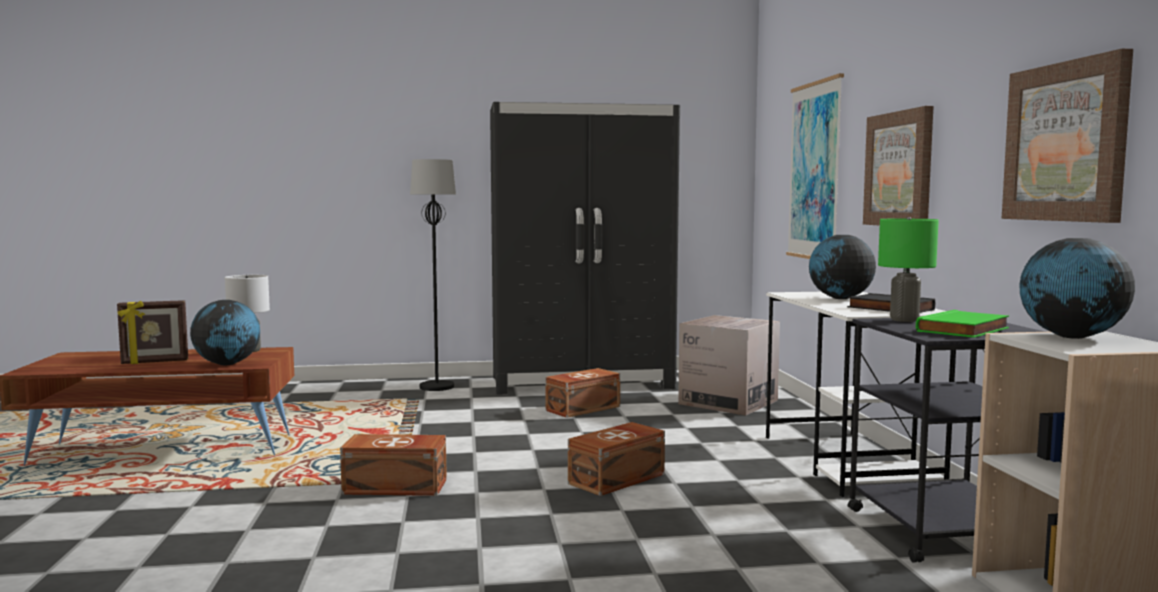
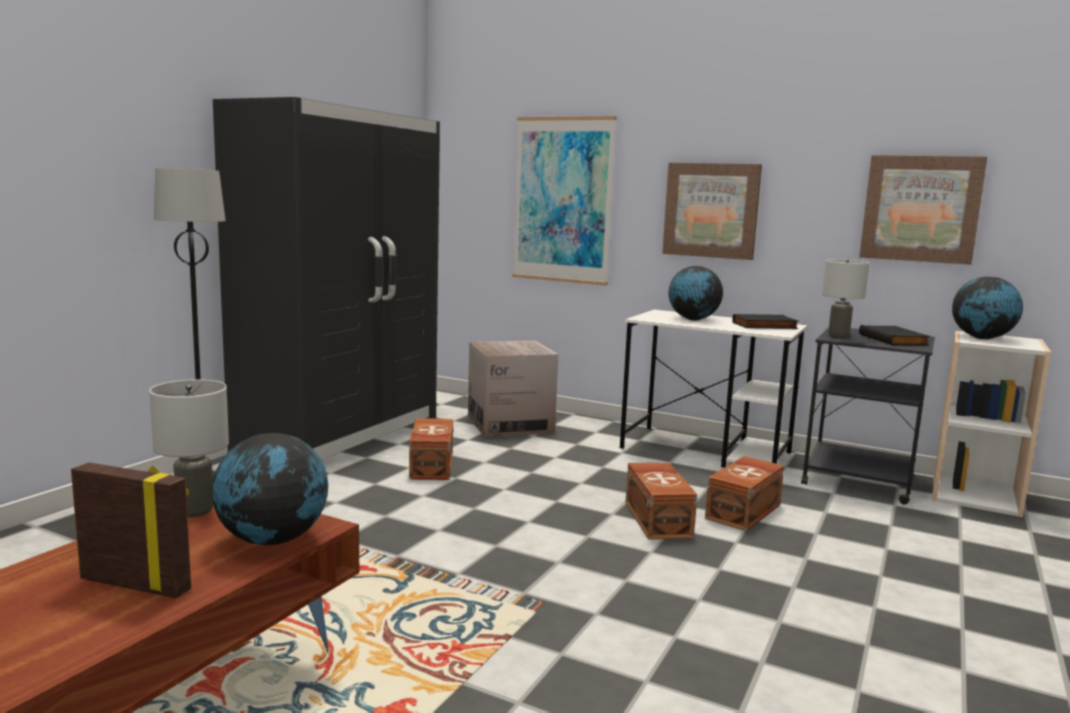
camera: 55 degrees left, 5 degrees up
(155, 362) = (137, 584): picture frame -> picture frame turned 90 degrees counterclockwise
(396, 487) = (561, 611): brown storage box -> brown storage box (745, 511)
(903, 320) = (837, 336): green table lamp -> white table lamp
(964, 330) = (894, 339): green book -> black book

